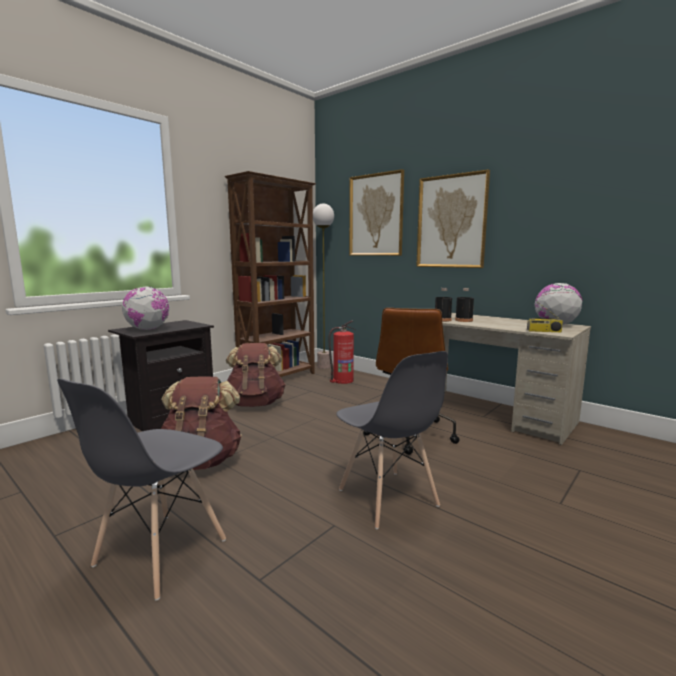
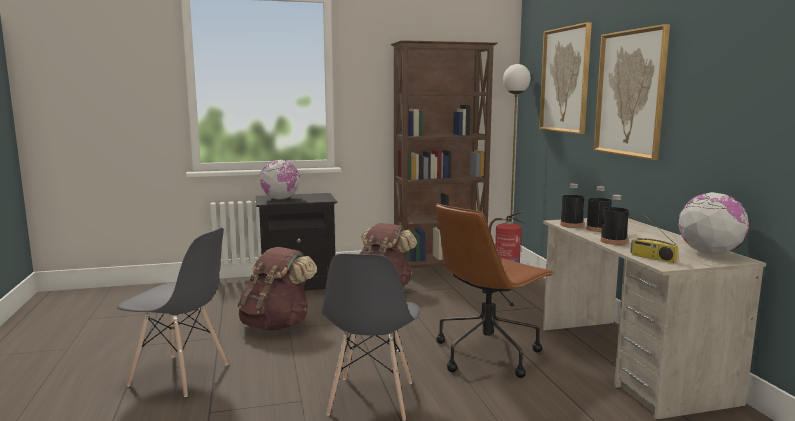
camera: 35 degrees right, 0 degrees up
(160, 553) = (180, 375): grey chair -> grey chair turned 135 degrees counterclockwise
(495, 325) = (613, 241): none -> black bottle

